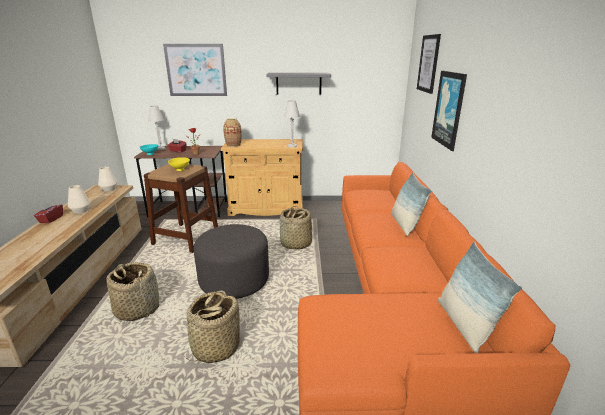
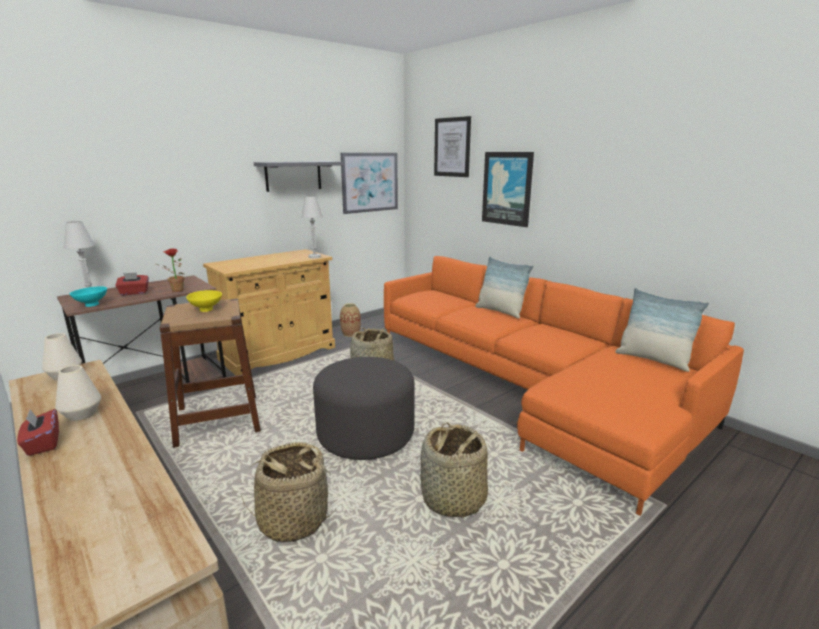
camera: 40 degrees left, 5 degrees down
(196, 70) = (141, 160): picture -> picture (370, 182)
(233, 145) = (233, 268): vase -> vase (350, 334)

